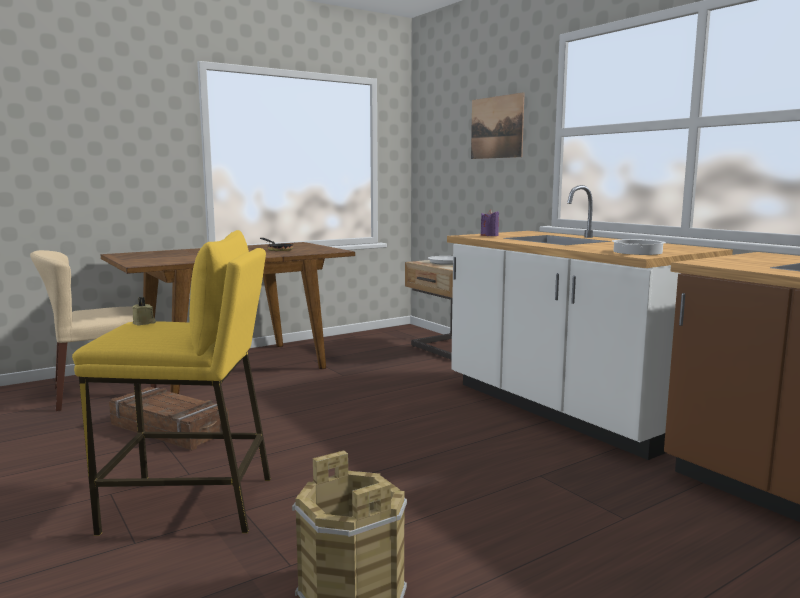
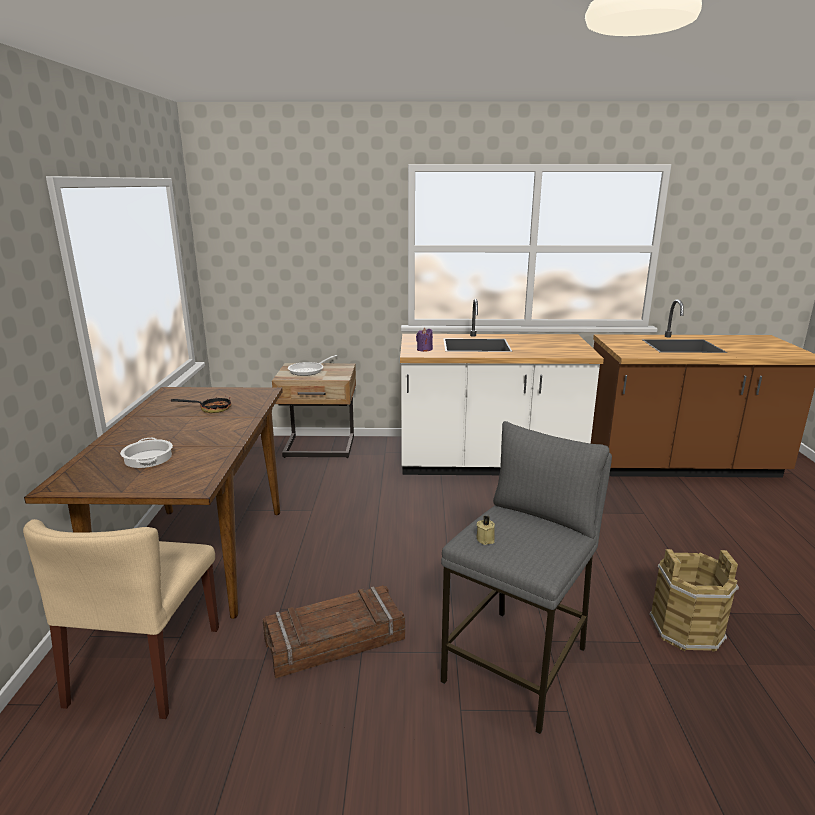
camera: 55 degrees left, 10 degrees up
(190, 504) = (518, 665): yellow stool -> grey stool
(496, 127) = (334, 239): picture -> none
(637, 252) = (571, 351): cooking pot -> cooking pot (147, 458)

